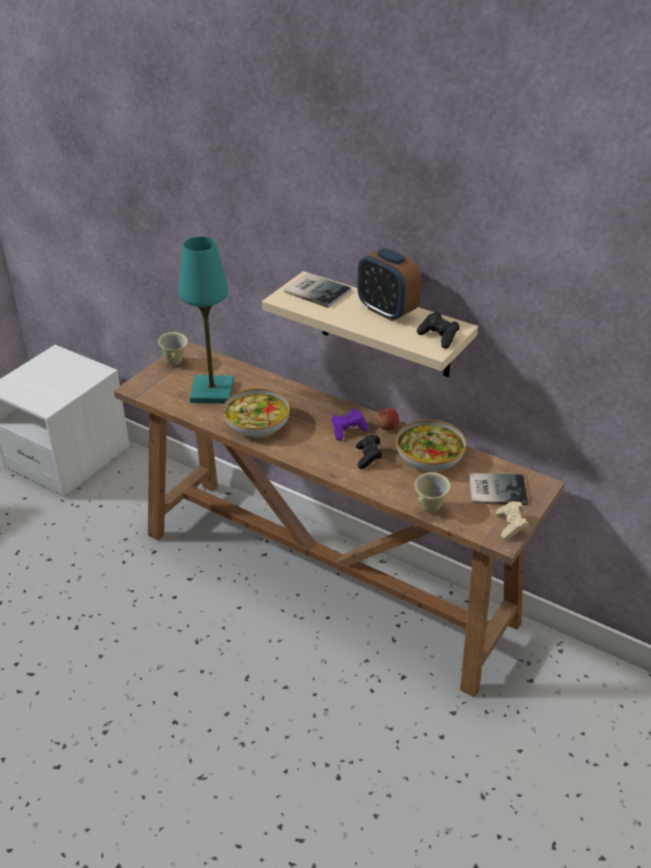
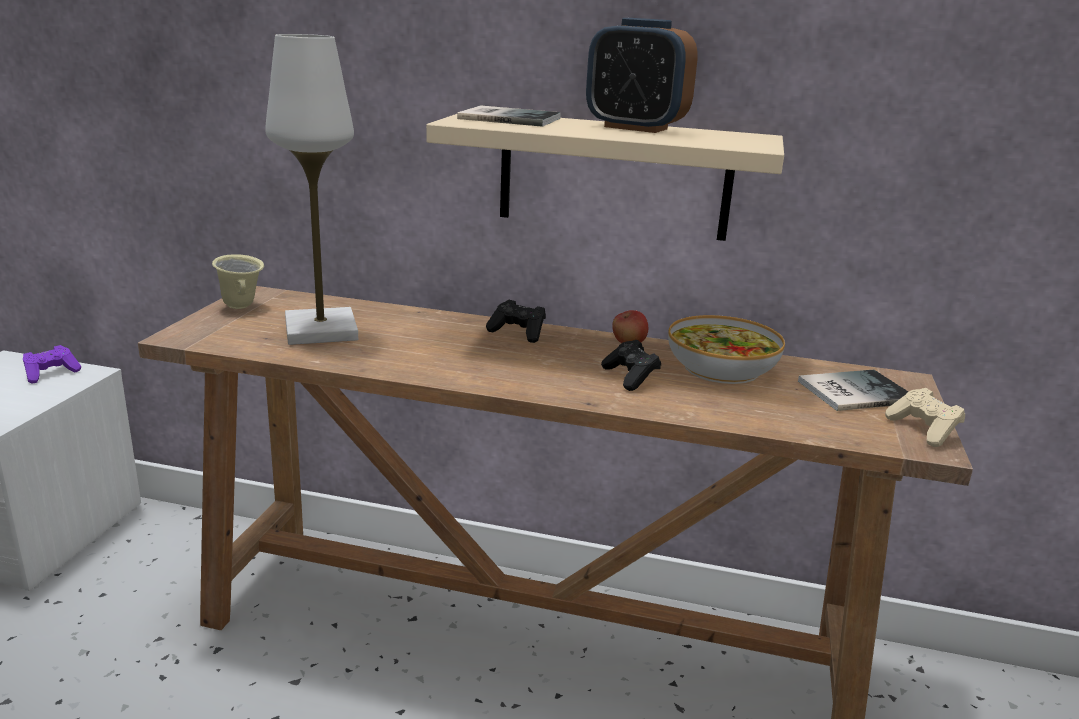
camera: 20 degrees left, 15 degrees down
(212, 391) = (320, 330): turquoise table lamp -> white table lamp
(257, 424) = (421, 358): bowl -> none
(348, 430) = (573, 352): purple game controller -> purple game controller (51, 373)
(430, 510) = (785, 426): beige mug -> none
(439, 337) = (745, 140): black game controller -> black game controller (518, 333)

